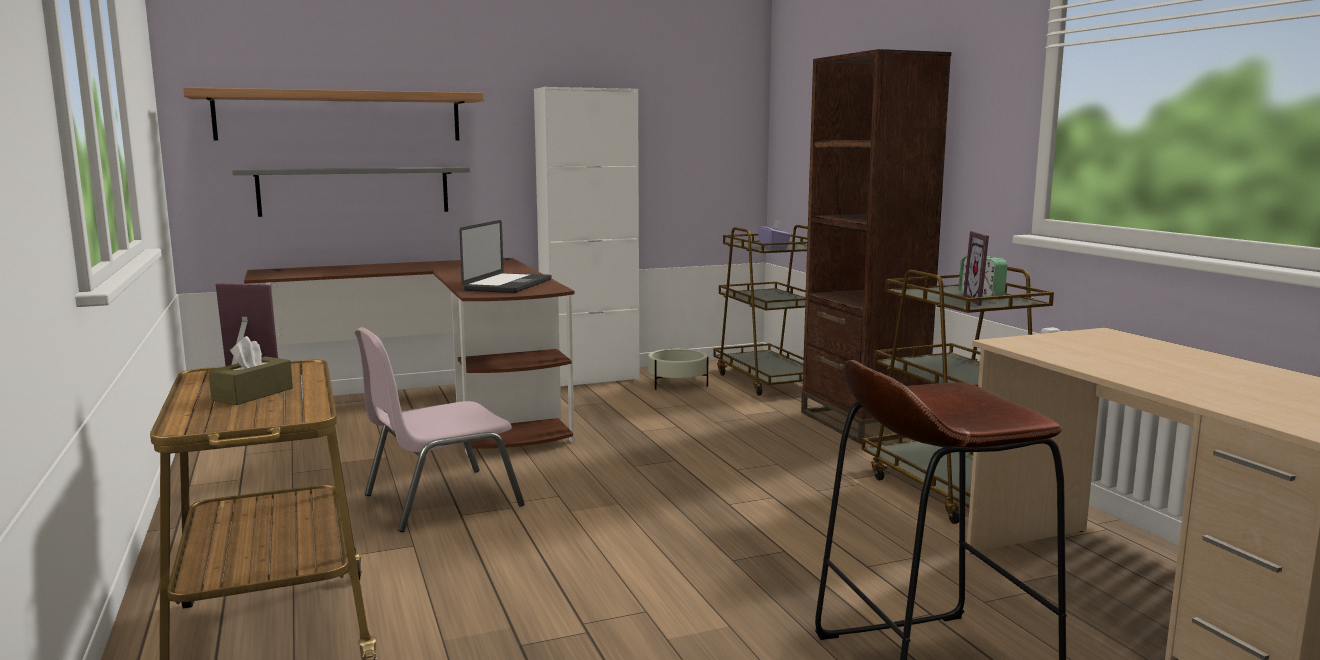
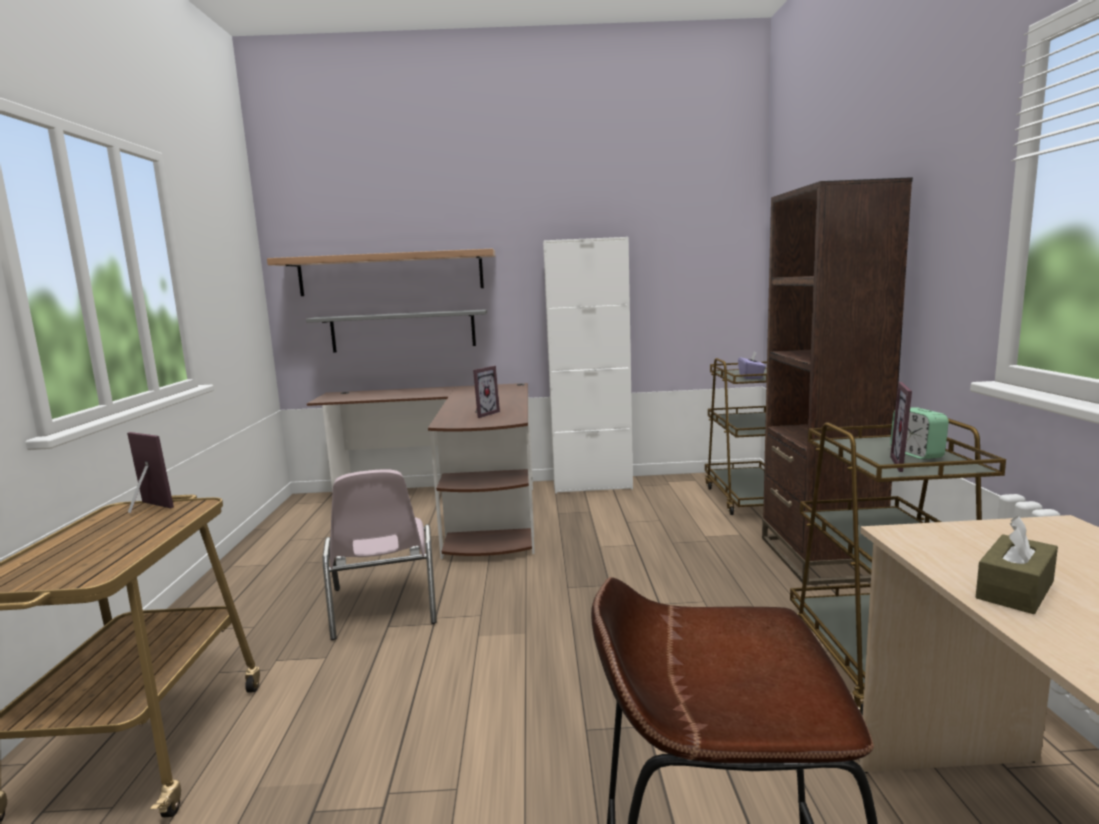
camera: 20 degrees right, 0 degrees up
(253, 394) = (107, 540): brown tissue box -> brown tissue box (1015, 590)
(439, 500) = (384, 607): pink chair -> pink chair turned 90 degrees counterclockwise
(508, 285) = (482, 414): laptop -> picture frame
(677, 384) = (663, 496): beige planter -> none

